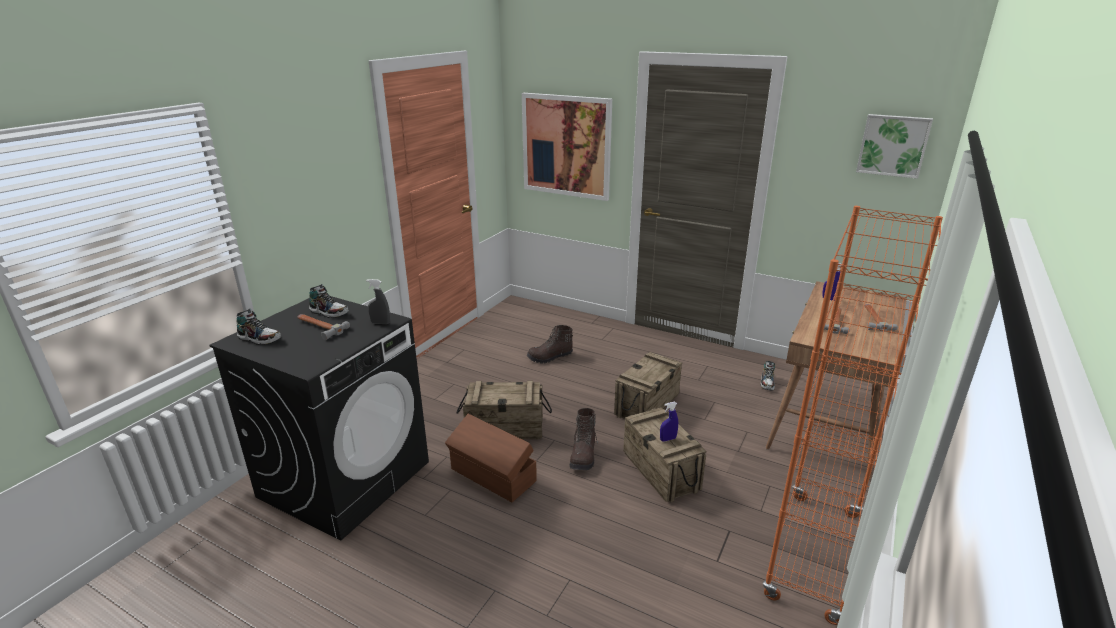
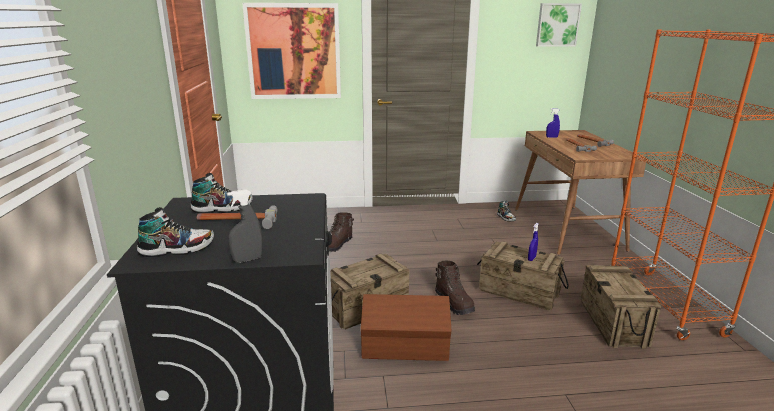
camera: 35 degrees left, 5 degrees down
(380, 323) = (302, 202): grey spray bottle -> grey spray bottle (248, 259)
(647, 405) = (452, 254): crate -> crate (613, 323)

